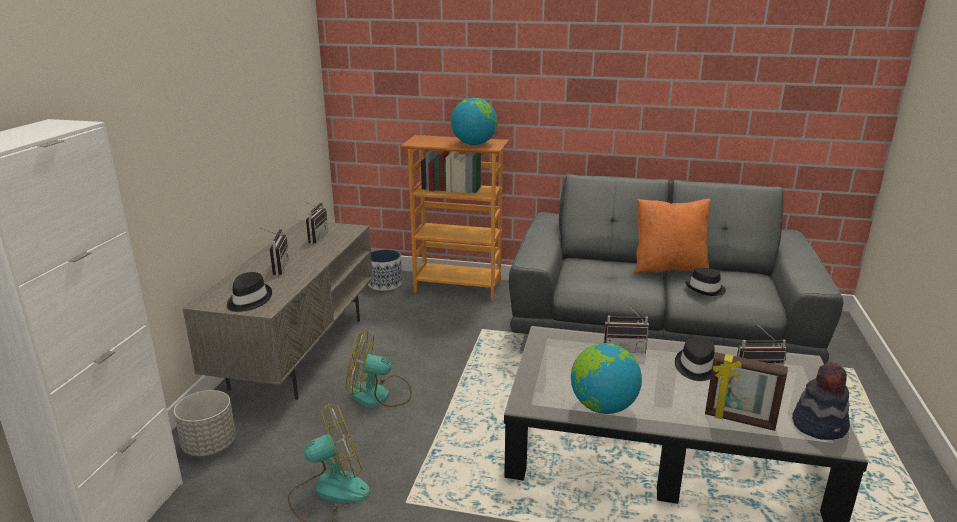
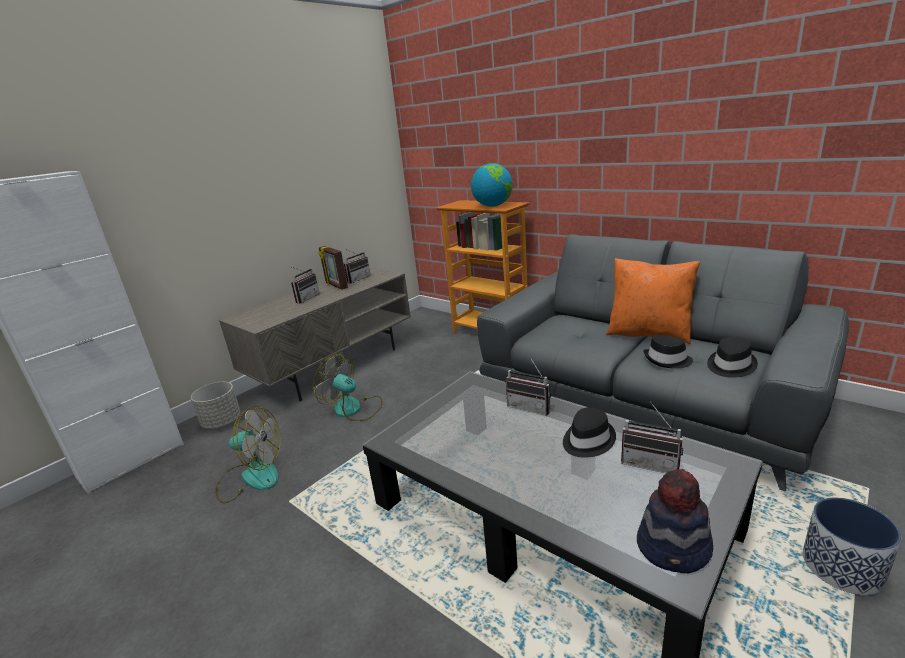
camera: 30 degrees right, 0 degrees up
(248, 300) = (259, 319): black hat -> black hat (730, 365)
(385, 284) = (439, 324): planter -> planter (842, 567)
(603, 407) = (449, 459): globe -> none
(739, 420) = (575, 512): picture frame -> picture frame (336, 286)

